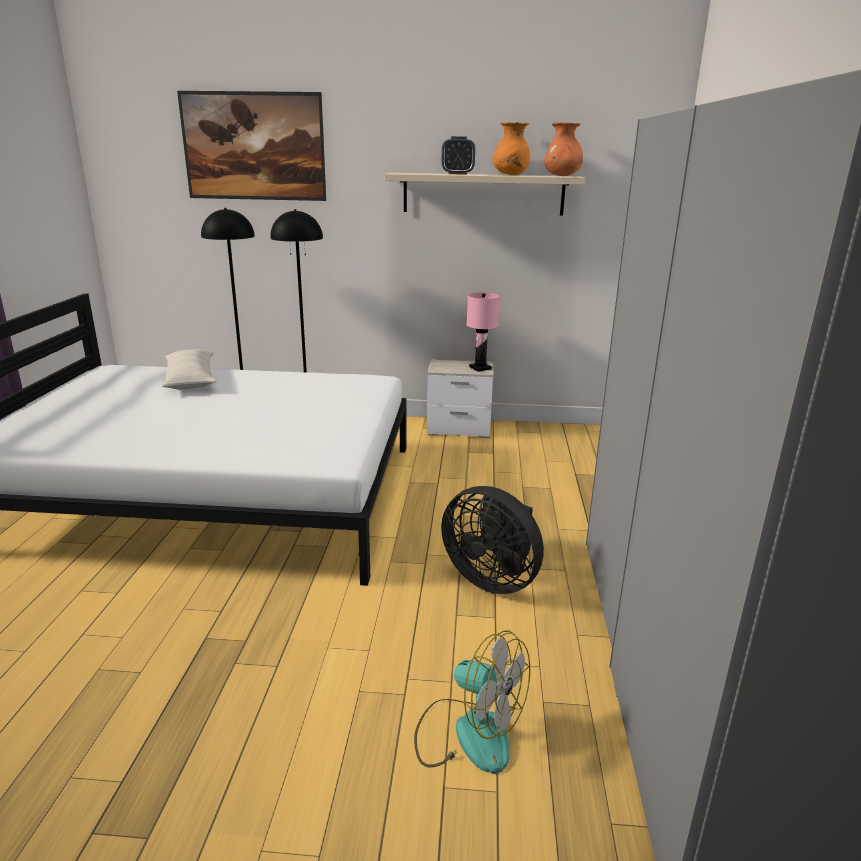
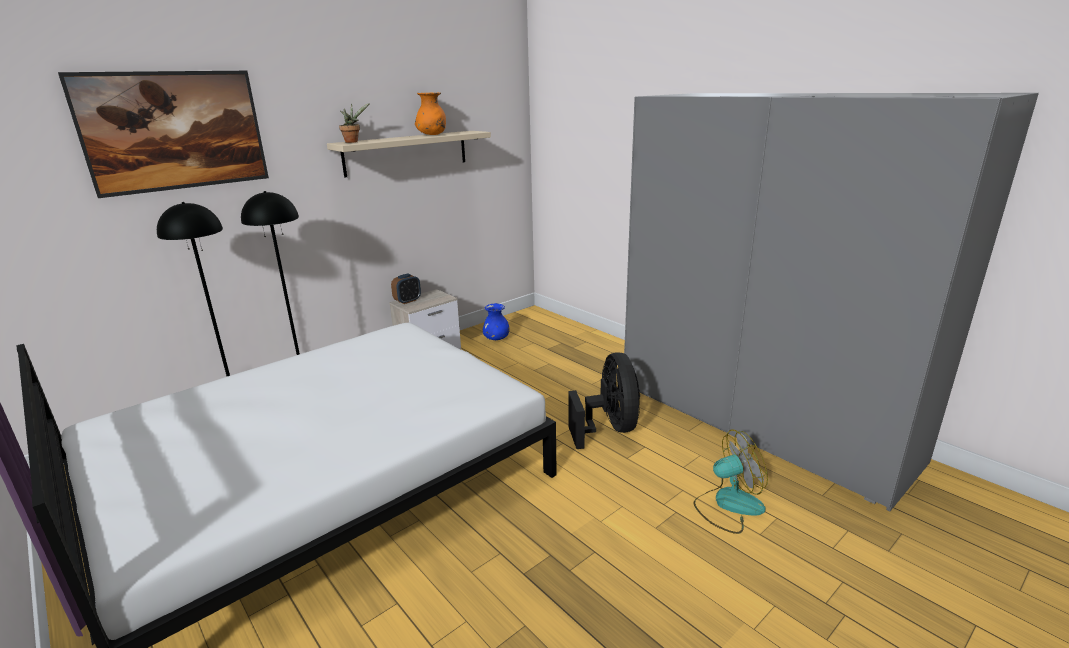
camera: 45 degrees left, 0 degrees up
(191, 379) = (233, 393): beige pillow -> none
(411, 173) = (353, 142): none -> potted plant
(457, 174) = (393, 138): alarm clock -> alarm clock (407, 301)
(480, 368) = (439, 296): pink table lamp -> none
(492, 578) = (609, 428): black fan -> black fan turned 90 degrees counterclockwise
(540, 442) = (496, 339): none -> blue vase
(562, 176) = (468, 132): orange vase -> none

